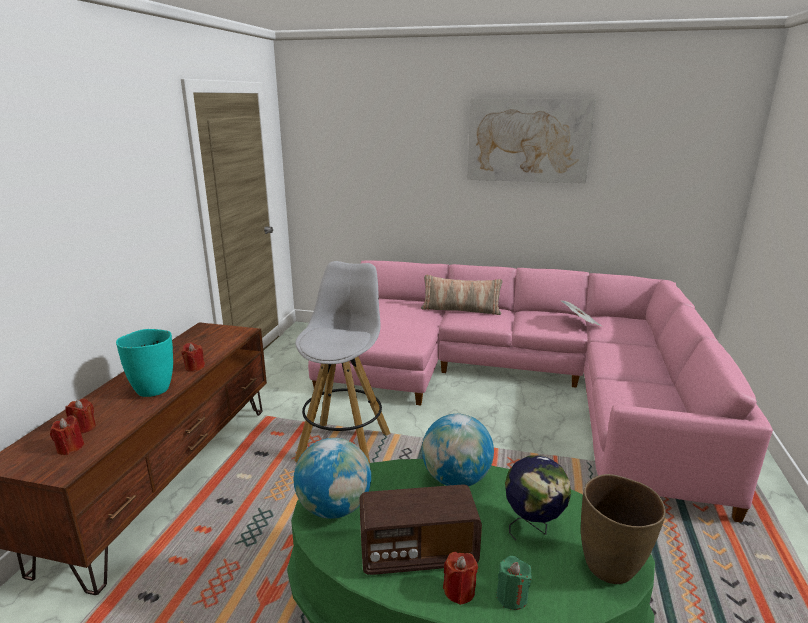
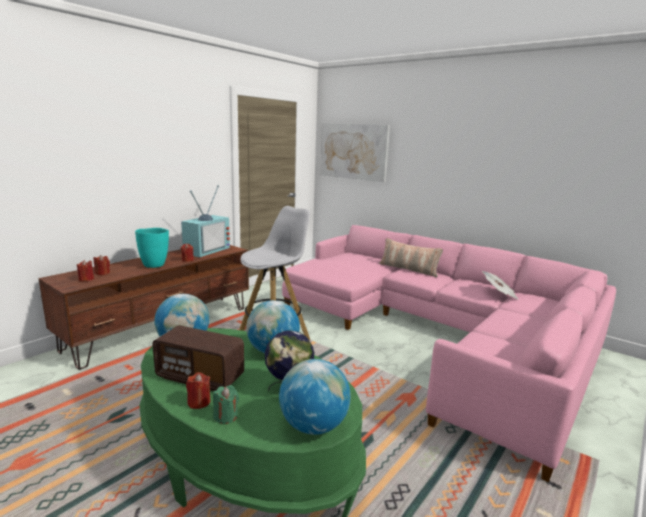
camera: 25 degrees right, 5 degrees down
(200, 342) = (205, 250): none -> television
(528, 140) = (484, 140): picture -> picture (353, 151)
(611, 567) = (313, 426): brown vase -> globe

